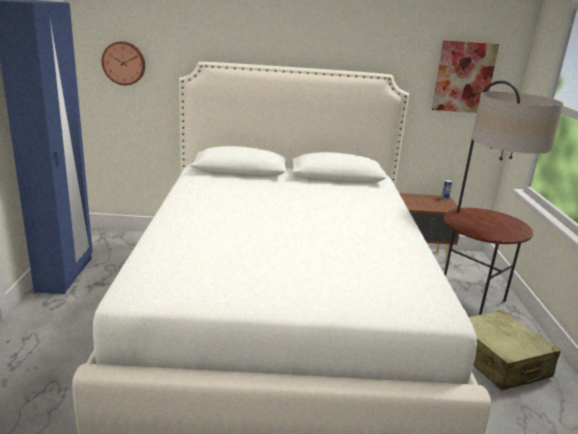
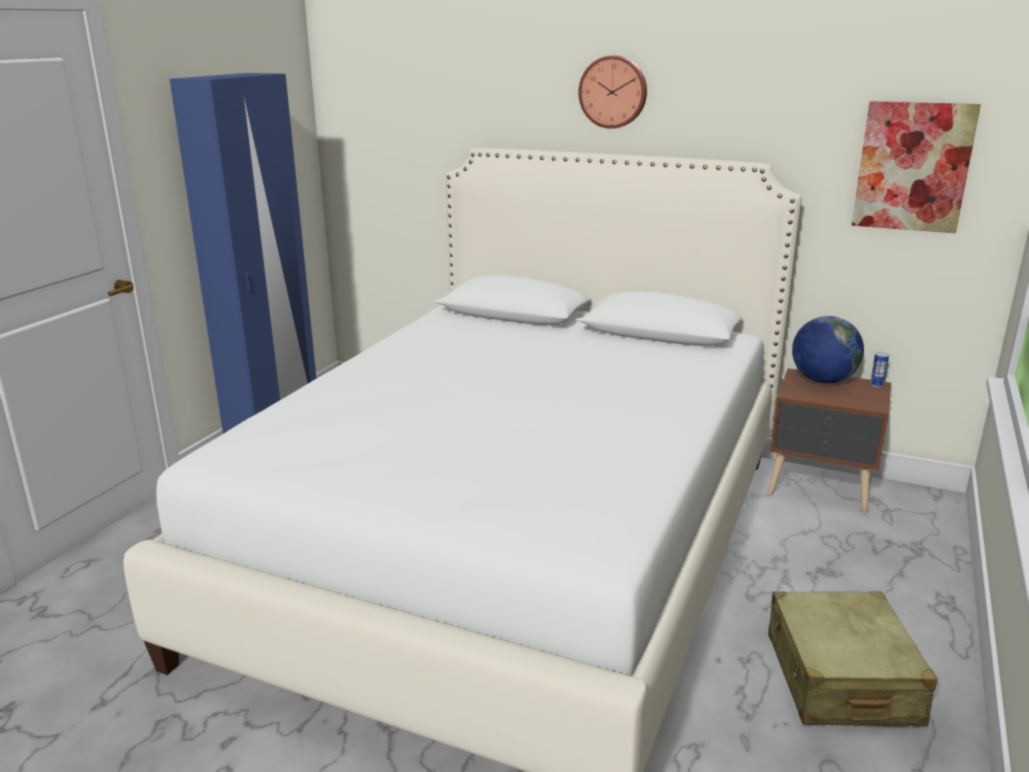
camera: 25 degrees right, 0 degrees up
(124, 63) = (382, 152): wall clock -> wall clock (613, 92)
(418, 198) = (822, 380): none -> globe
(470, 298) = (870, 567): floor lamp -> none

